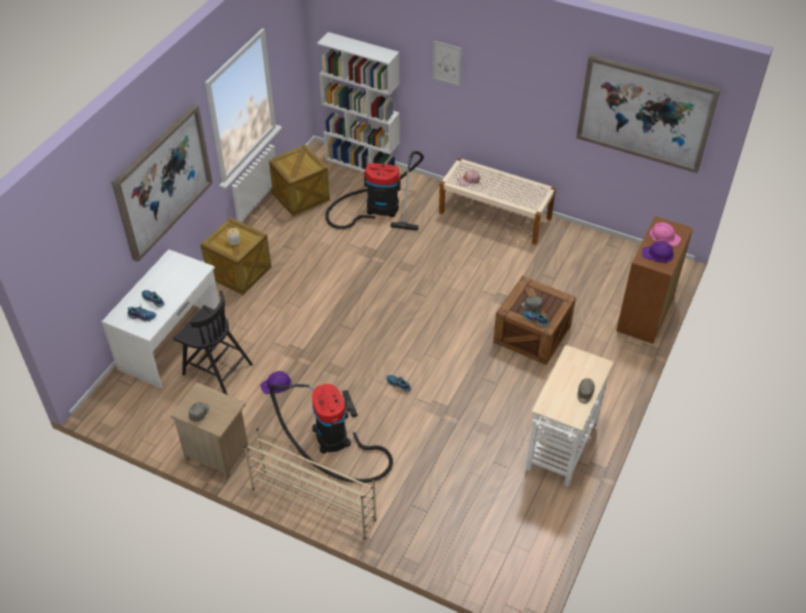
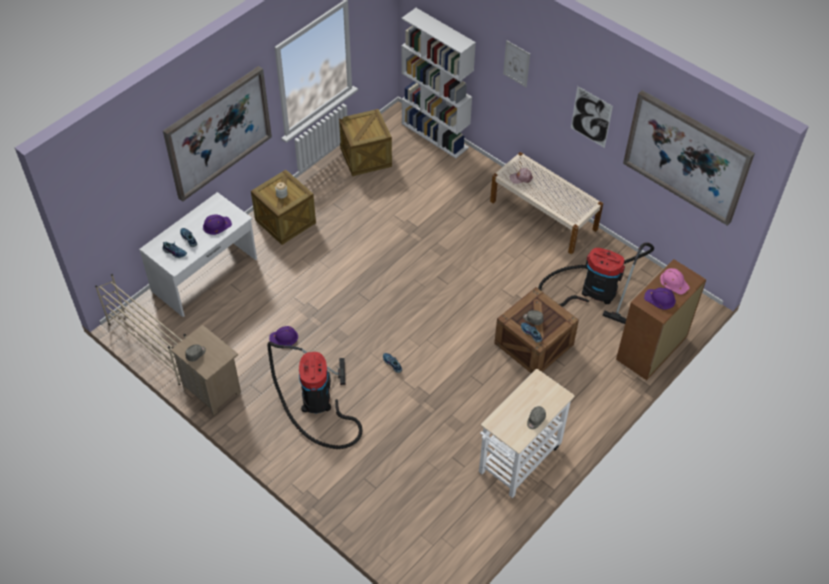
camera: 15 degrees right, 5 degrees up
(179, 281) = (216, 225): none -> purple hard hat
(216, 368) = (236, 310): black chair -> none
(313, 503) = (279, 455): beige shoe rack -> beige shoe rack (151, 347)
(378, 208) = (434, 184): vacuum cleaner -> vacuum cleaner (595, 290)
(535, 99) = (591, 117): none -> picture

